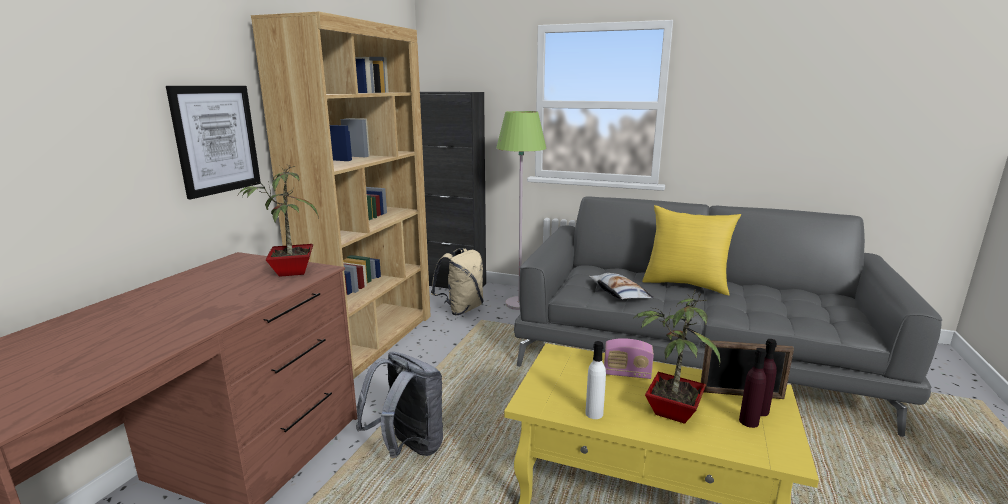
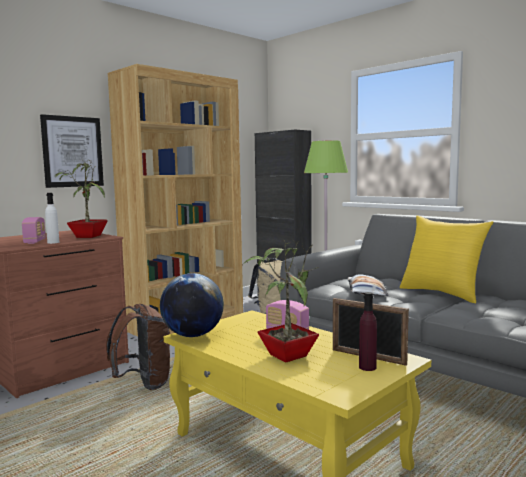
camera: 25 degrees right, 10 degrees down
(229, 296) = (35, 241): none -> radio
(408, 448) = (143, 384): grey backpack -> brown backpack
(537, 401) = (193, 335): none -> globe
(594, 413) = (223, 347): white bottle -> white bottle (53, 242)
(748, 422) = (345, 371): purple bottle -> none

